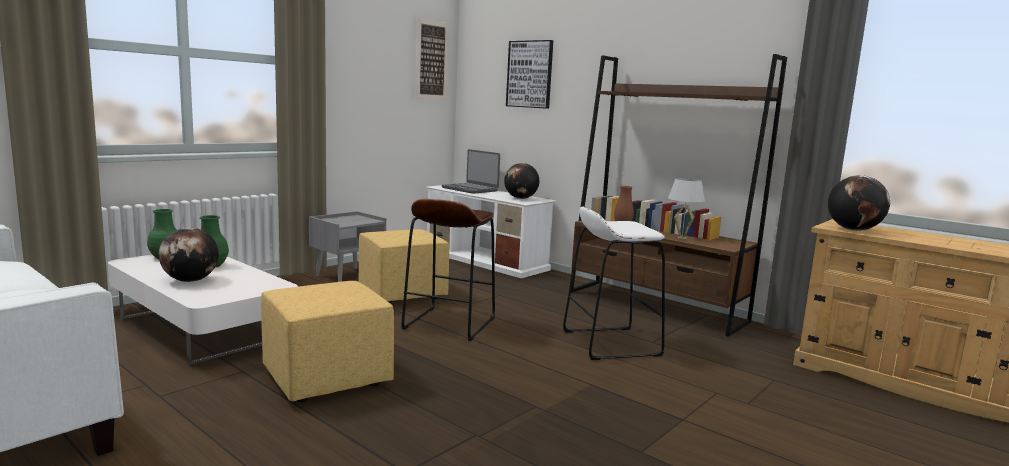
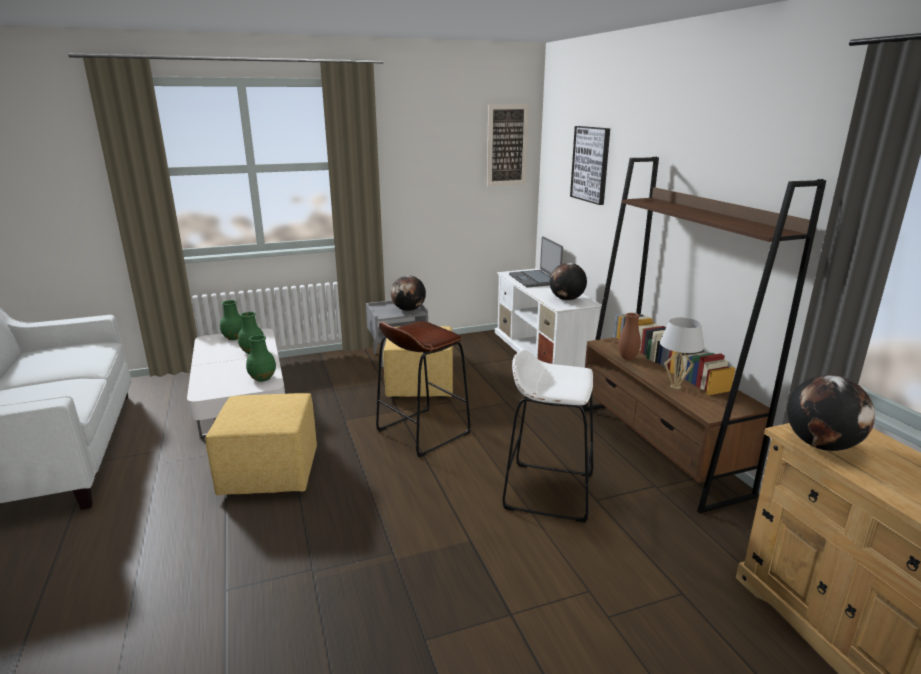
camera: 30 degrees right, 10 degrees up
(190, 281) = (220, 368): globe -> globe (408, 310)
(263, 283) = (263, 378): none -> green vase

